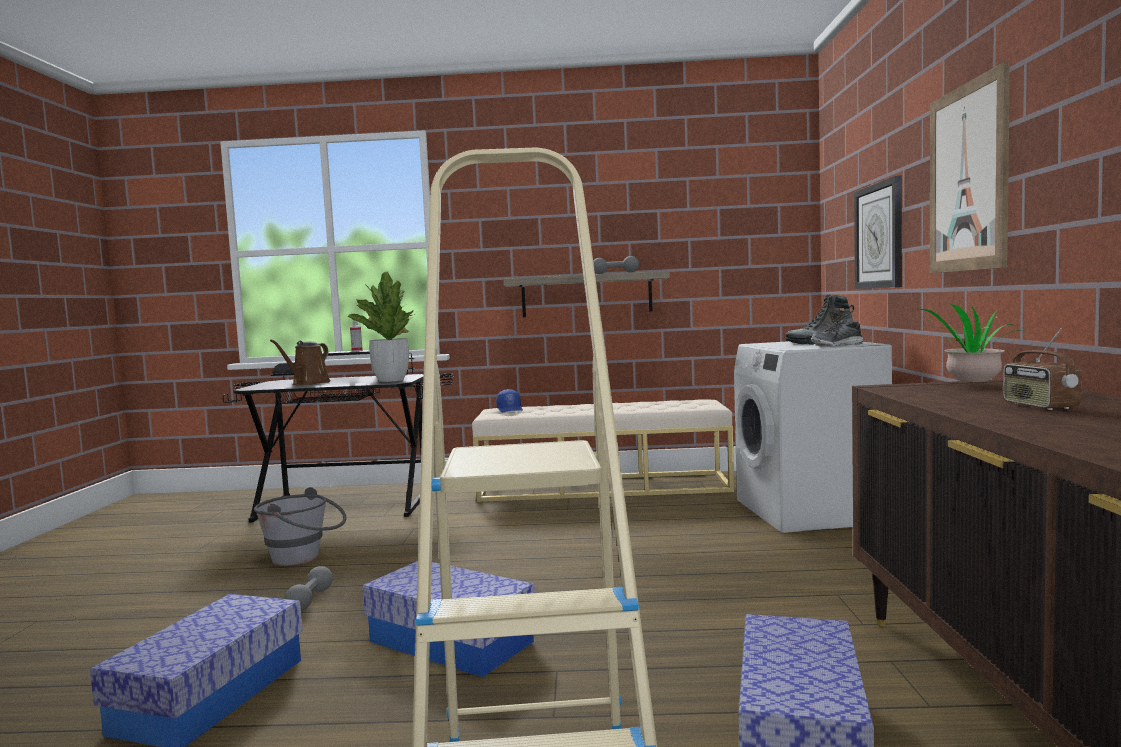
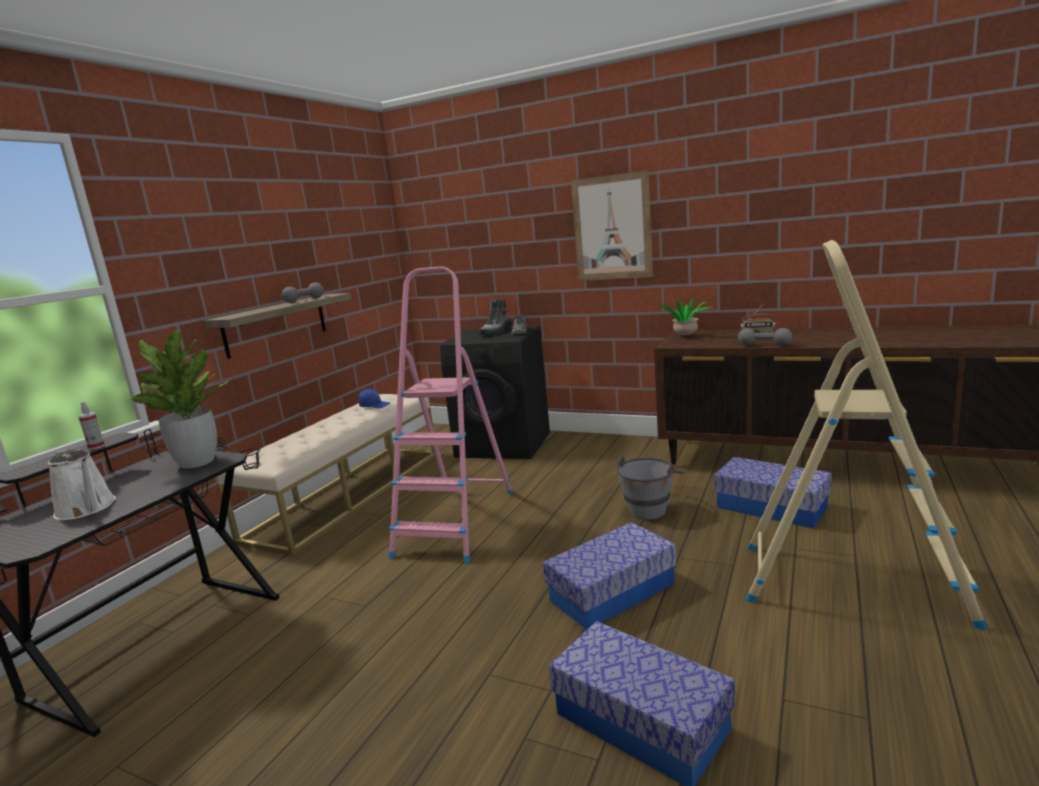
camera: 65 degrees left, 10 degrees up
(305, 558) = (329, 673): grey bucket -> grey bucket (650, 507)
(308, 383) = (87, 509): brown watering can -> white watering can
(310, 600) = (465, 666): grey dumbbell -> grey dumbbell (764, 345)
(510, 409) = (267, 455): blue cap -> blue cap (375, 405)
(572, 537) = (456, 522): none -> pink step ladder
(806, 511) = (503, 445): white washing machine -> black washing machine
(879, 236) = (507, 257): wall clock -> none

